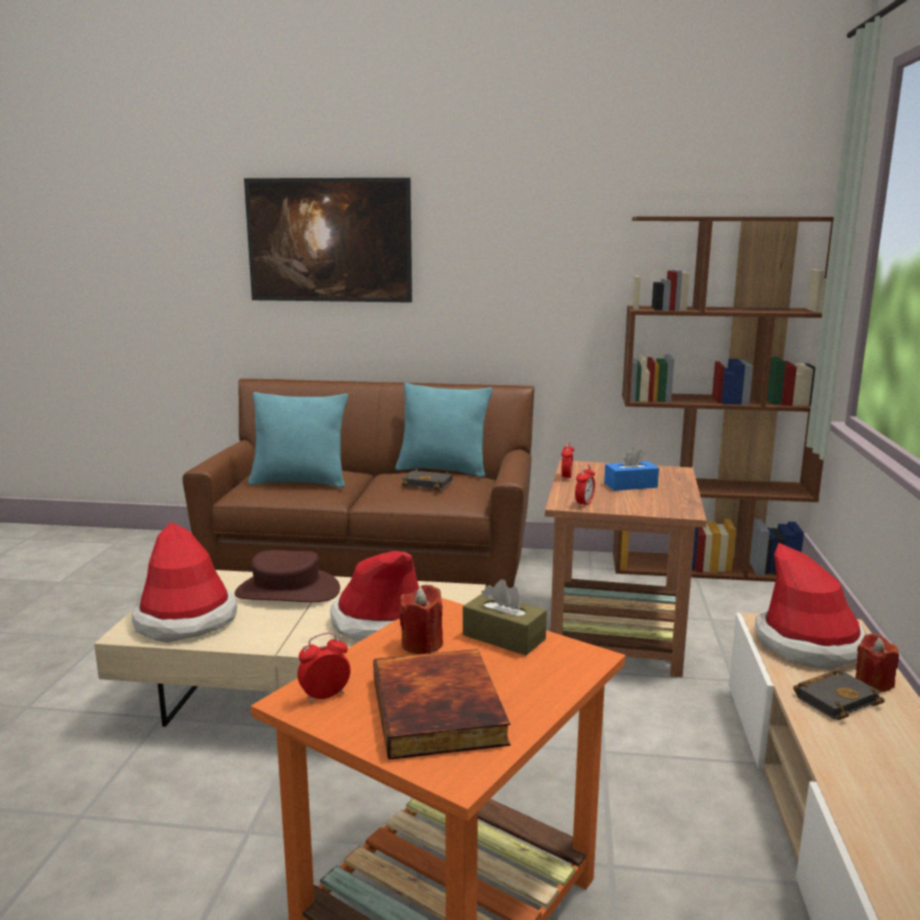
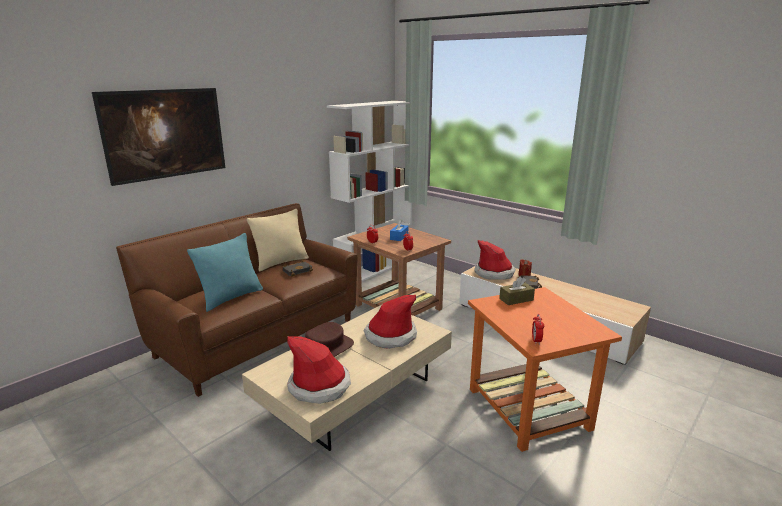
camera: 55 degrees left, 5 degrees up
(422, 644) = (509, 314): red candle -> none
(441, 710) = (561, 324): book -> none
(443, 470) = (281, 262): turquoise pillow -> beige pillow
(707, 567) = (374, 268): brown bookcase -> white bookcase

